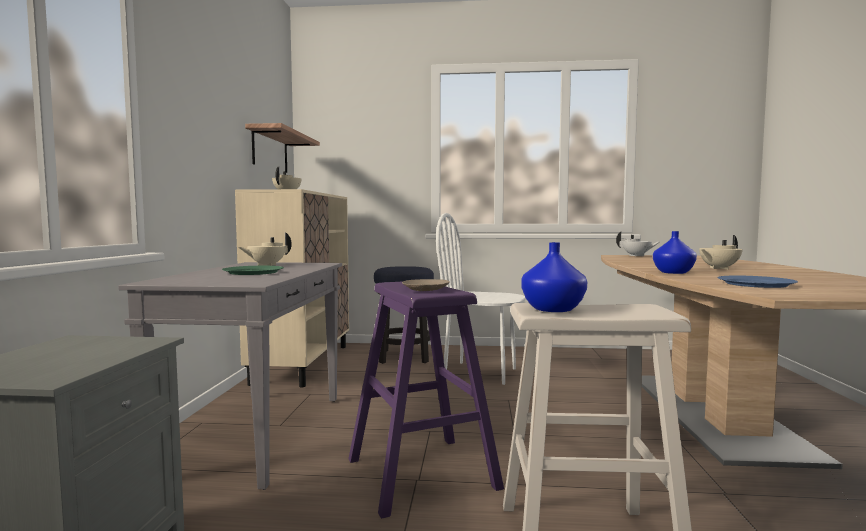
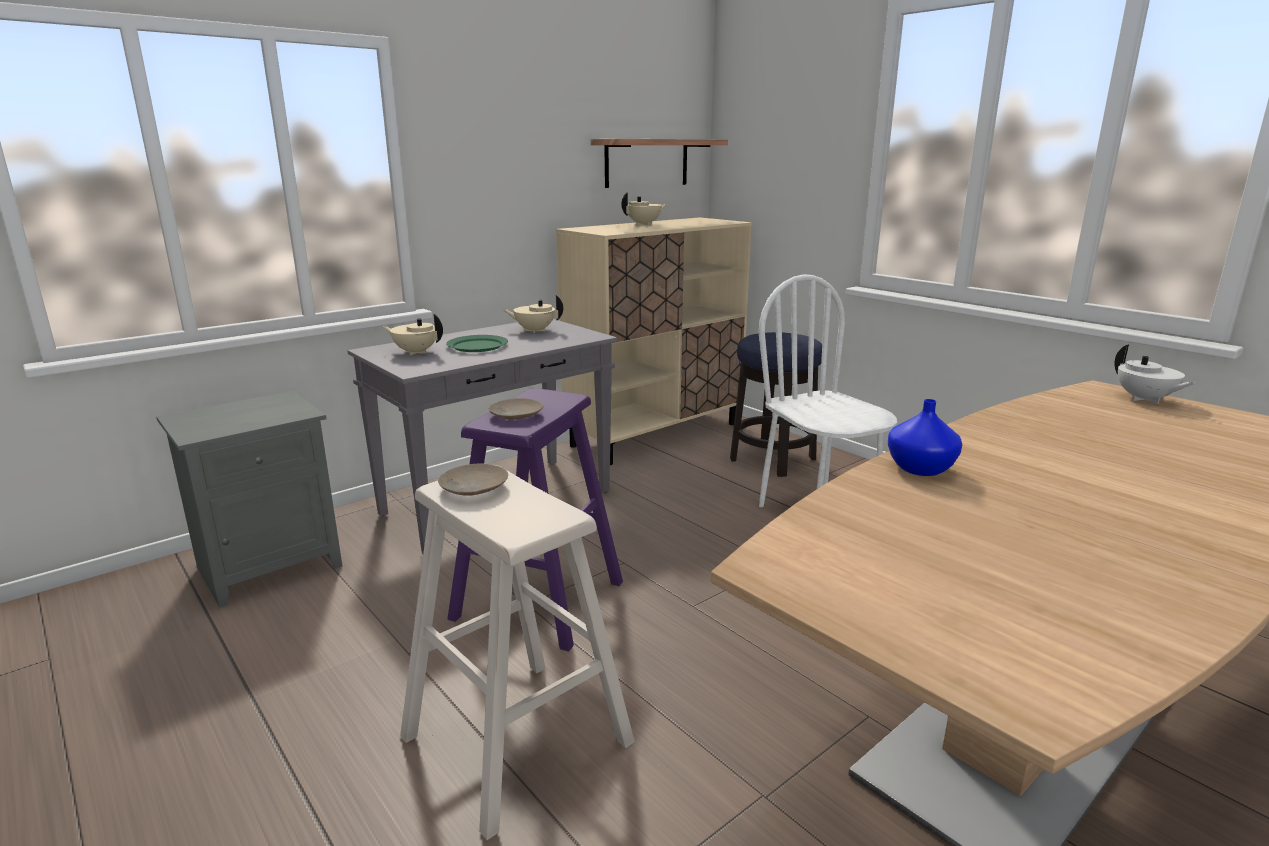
camera: 45 degrees right, 15 degrees up
(554, 309) = (473, 487): blue vase -> beige plate
(718, 268) = (1076, 482): beige teapot -> beige teapot (415, 352)
(755, 284) = (880, 537): blue plate -> none

